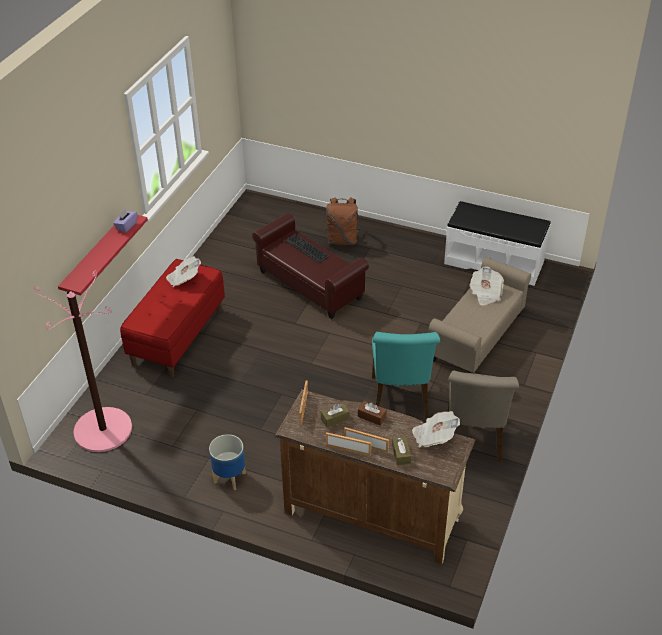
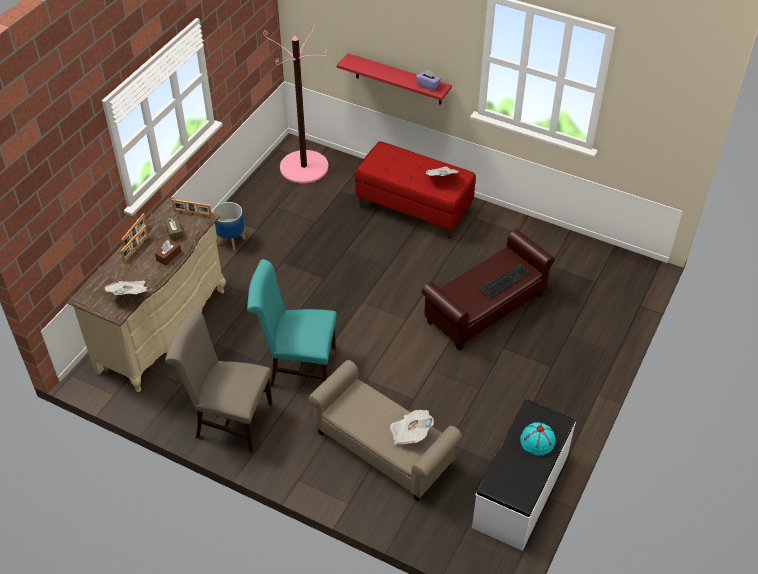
camera: 95 degrees right, 5 degrees up
(342, 240) = (566, 342): brown backpack -> none
(401, 454) = (118, 270): brown tissue box -> none
(486, 217) = (537, 441): none -> turquoise hat

